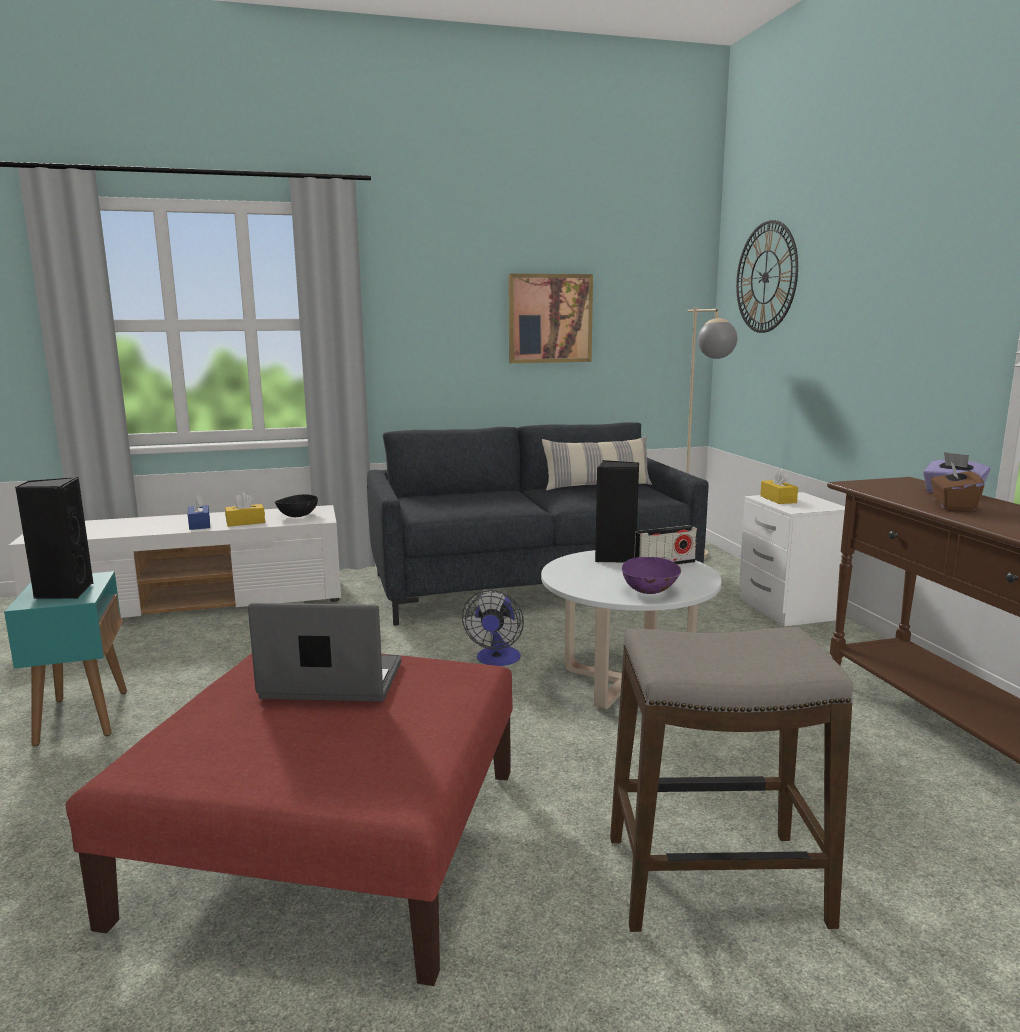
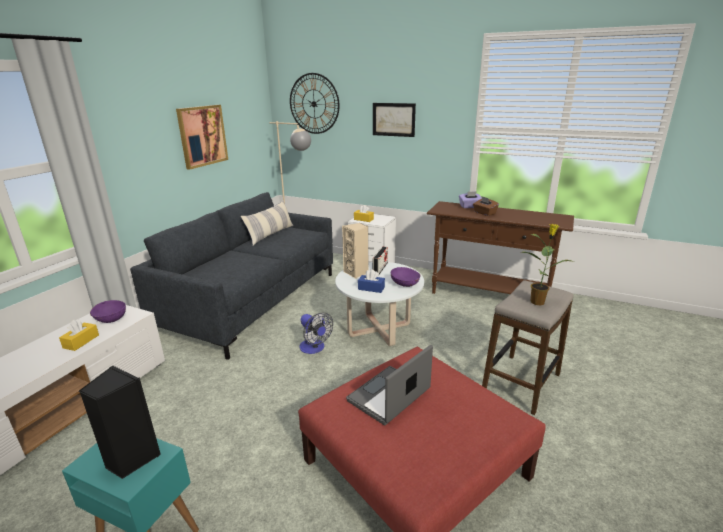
camera: 50 degrees left, 10 degrees up
(199, 524) = (42, 360): blue tissue box -> blue tissue box (371, 288)
(297, 516) = (110, 319): black bowl -> purple bowl
(615, 557) = (357, 273): black speaker -> beige speaker
(722, 656) = (538, 302): none -> potted plant
(874, 297) = (393, 119): none -> picture

